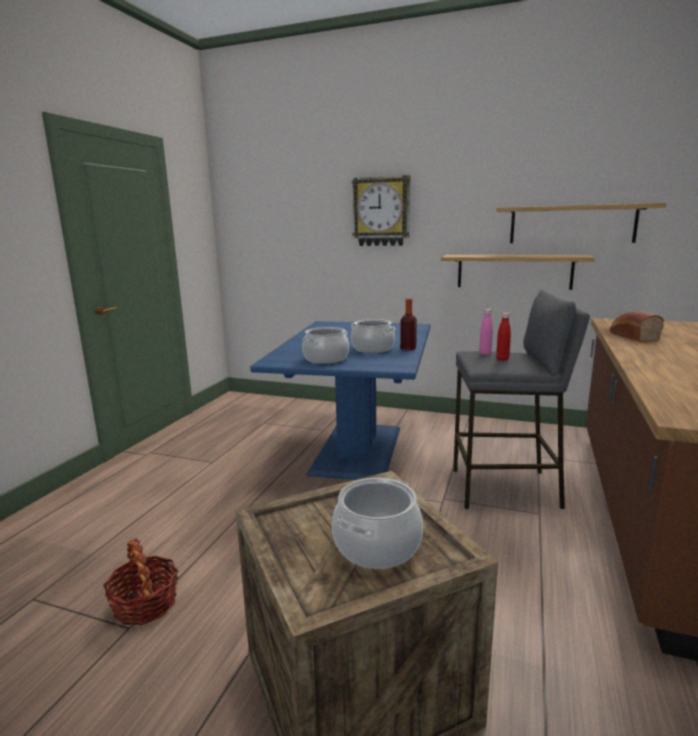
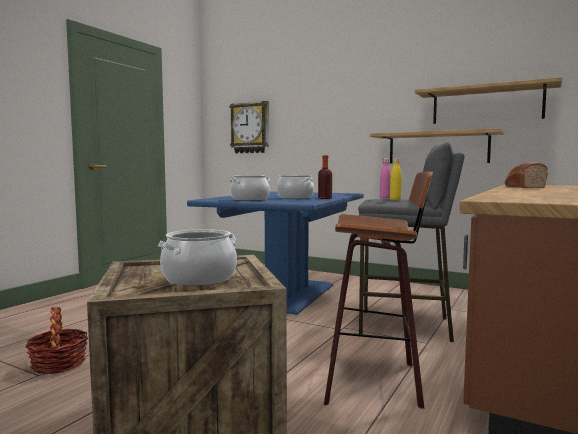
camera: 10 degrees right, 10 degrees down
(381, 212) = (327, 102): wall clock -> wall clock (250, 128)
(502, 359) = (395, 200): red bottle -> yellow bottle
(515, 580) = (375, 380): none -> stool

